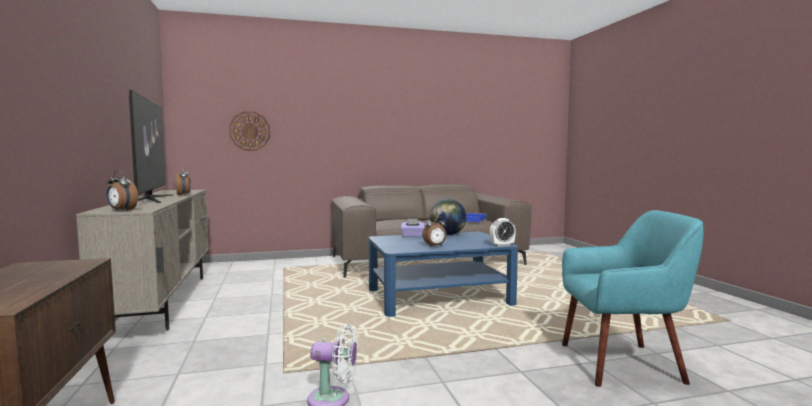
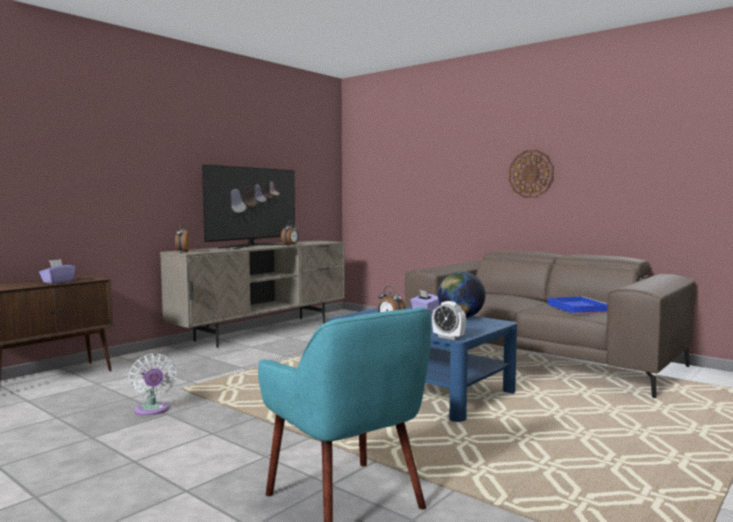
camera: 55 degrees right, 0 degrees up
(45, 276) = (57, 282): none -> purple tissue box
(250, 131) = (399, 185): wall clock -> wall clock (531, 174)

